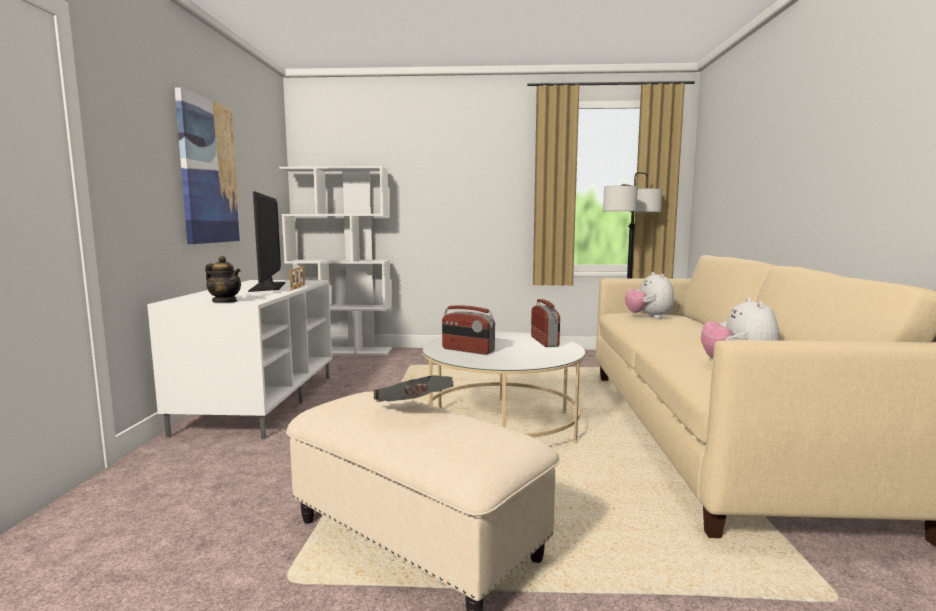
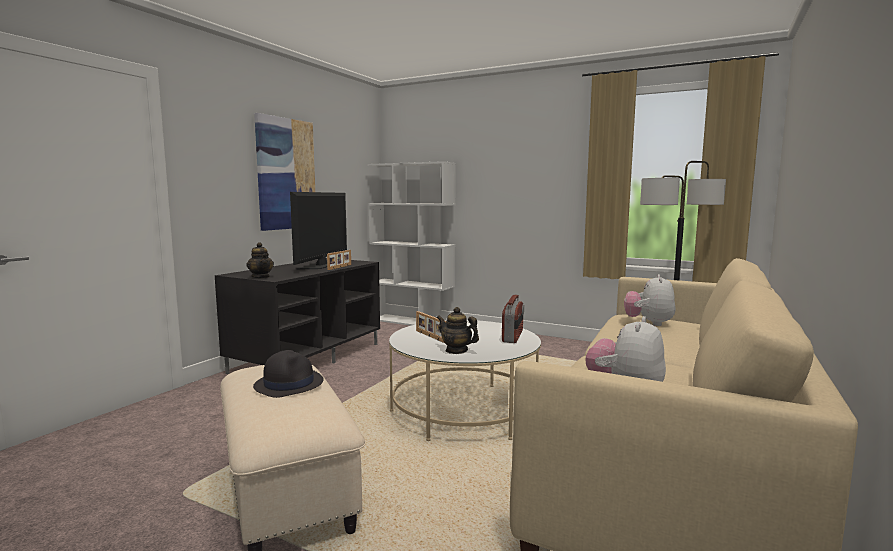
camera: 25 degrees right, 0 degrees up
(259, 402) = (308, 357): white tv stand -> black tv stand
(413, 412) = (289, 384): newspaper -> black hat
(467, 350) = (429, 336): radio -> picture frame
(518, 359) = (456, 350): none -> teapot

